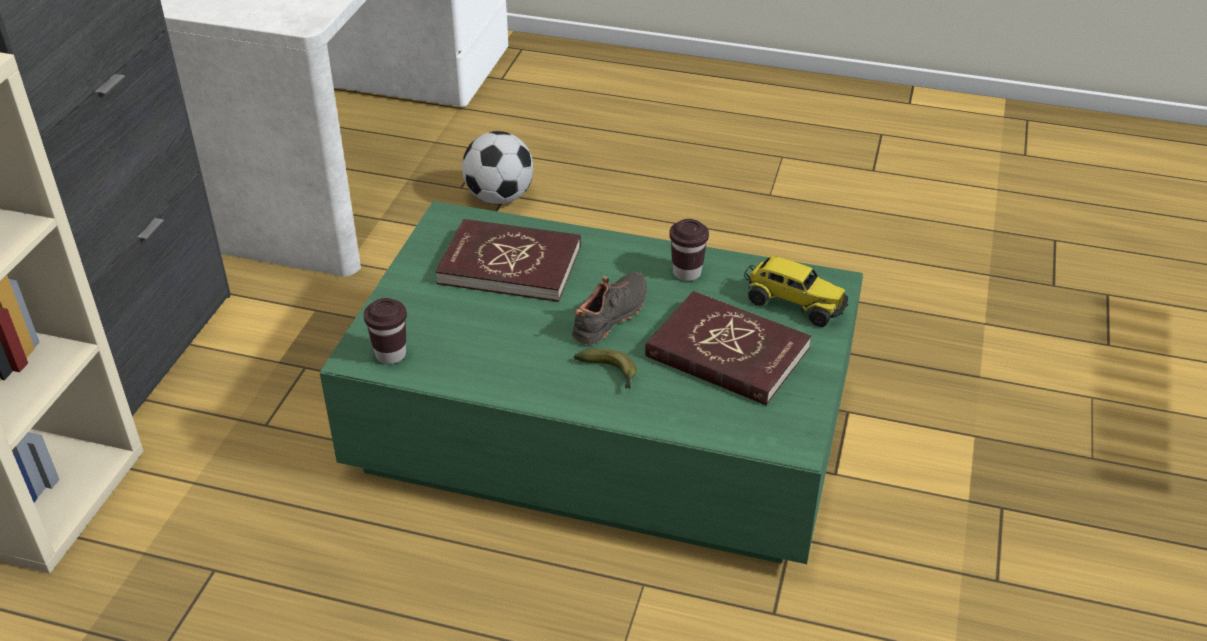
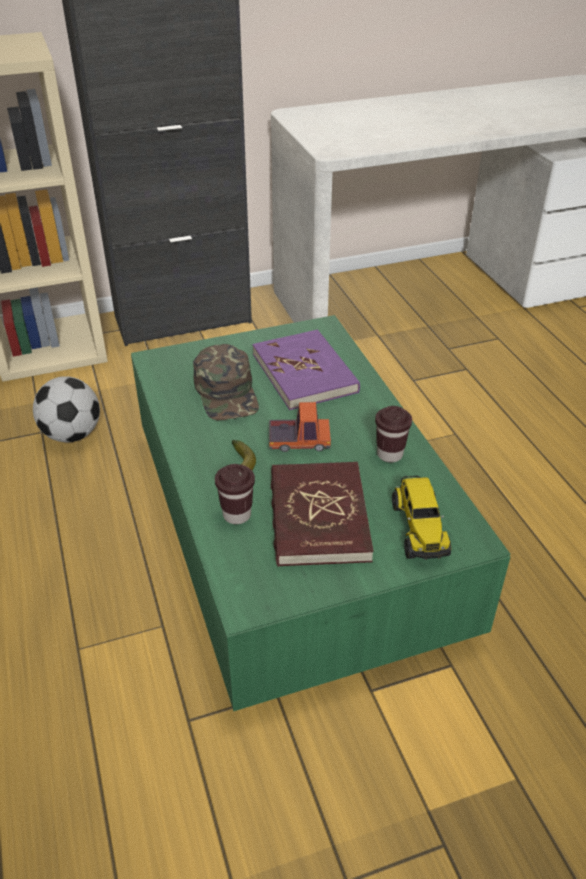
camera: 55 degrees right, 0 degrees up
(390, 355) = (168, 370): brown cup -> brown cup (237, 515)
(482, 329) = (227, 392): none -> green cap
(499, 198) = (459, 368): football -> football (71, 434)
(510, 265) = (305, 373): red book -> purple book
(612, 317) = (299, 441): black shoe -> toy truck

